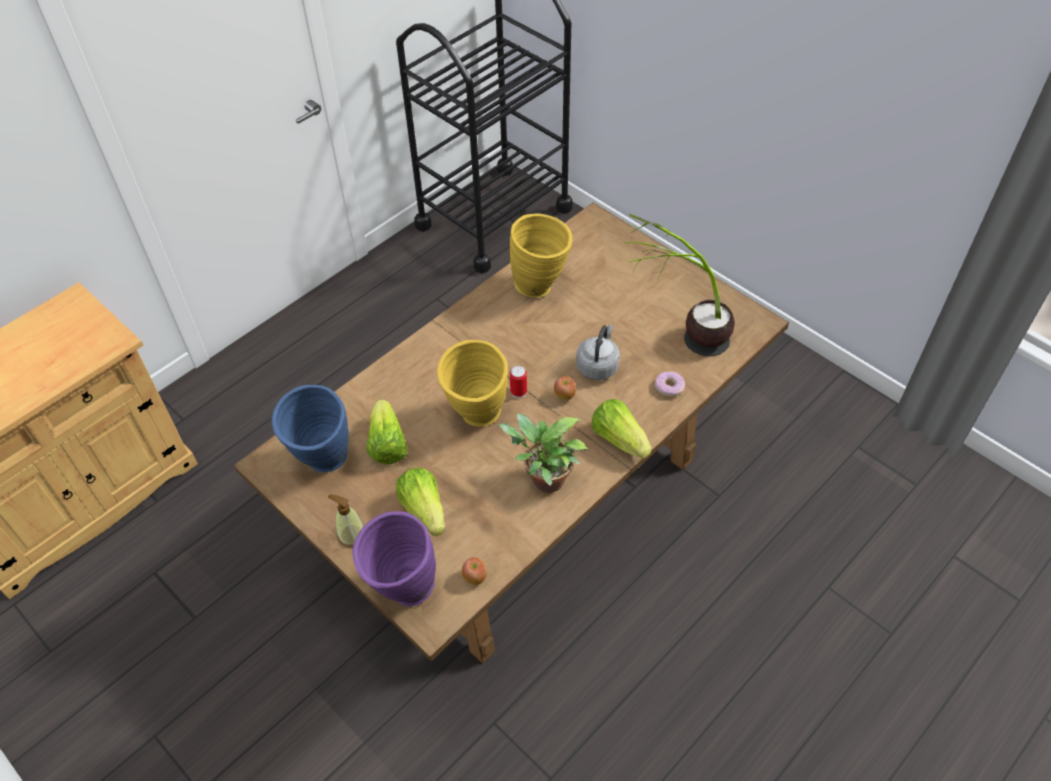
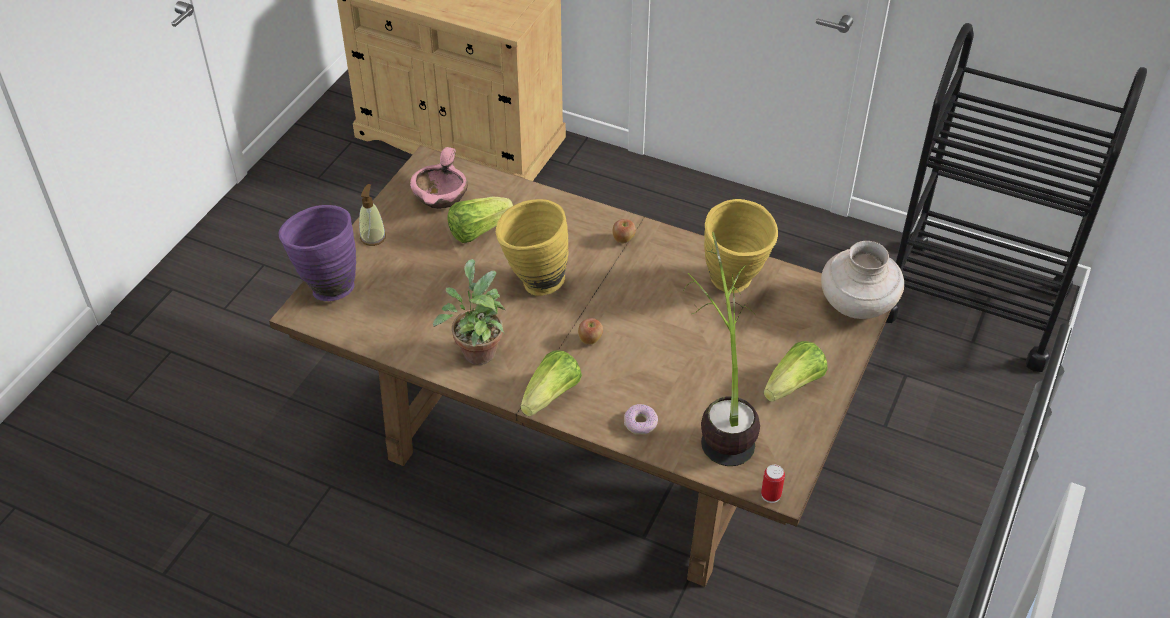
camera: 70 degrees right, 5 degrees down
(323, 464) = (441, 197): blue vase -> pink bowl
(424, 510) = (415, 275): lettuce -> lettuce (793, 385)
(475, 577) = (354, 328): apple -> apple (623, 239)
(518, 391) = (580, 303): can -> can (771, 495)
(594, 224) = (857, 306): none -> beige vase
(598, 365) = (643, 357): grey kettle -> none

